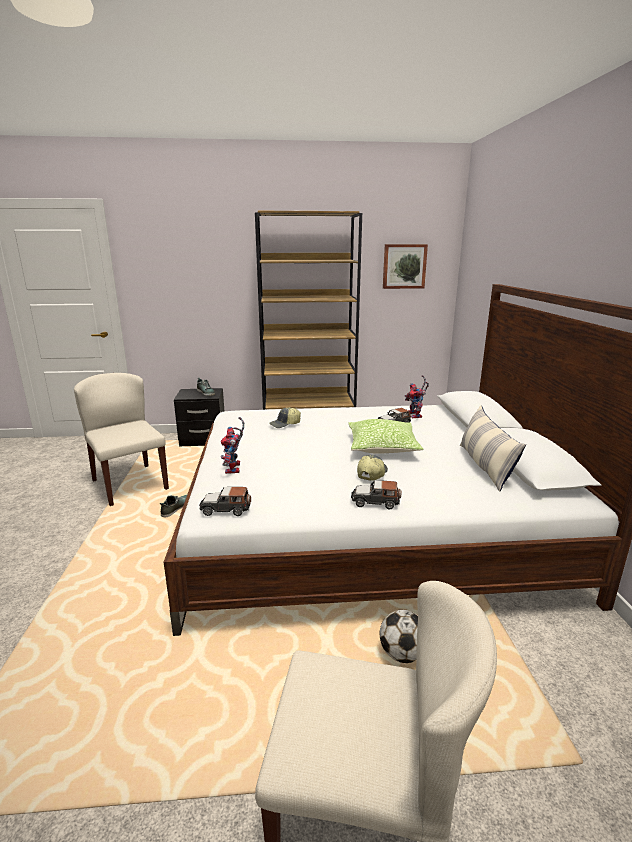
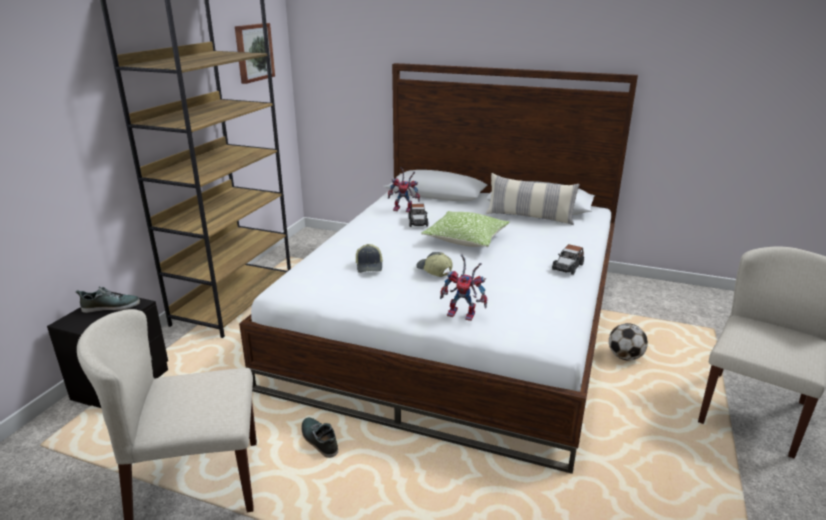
camera: 65 degrees left, 5 degrees up
(226, 509) = (551, 331): toy car -> none
(371, 473) = (518, 256): cap -> cap (434, 270)

